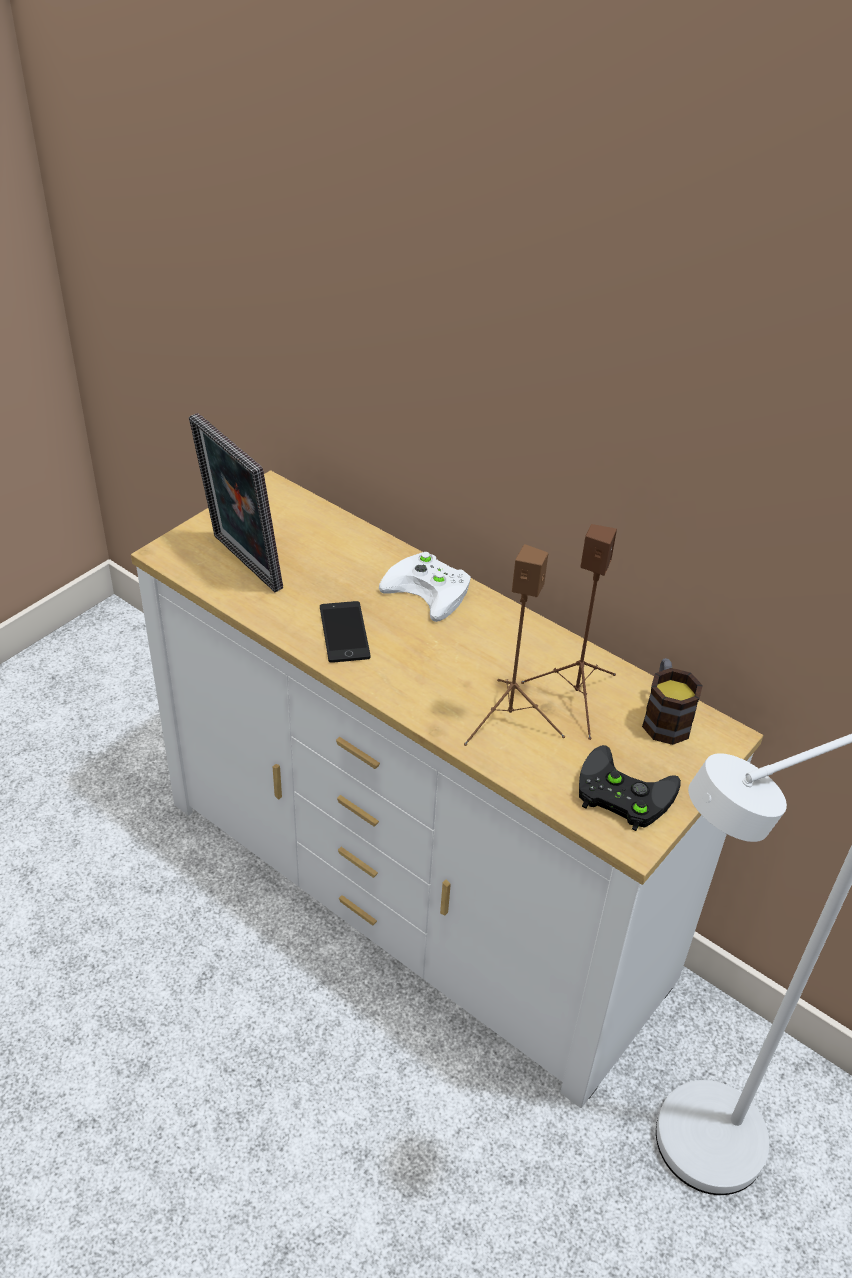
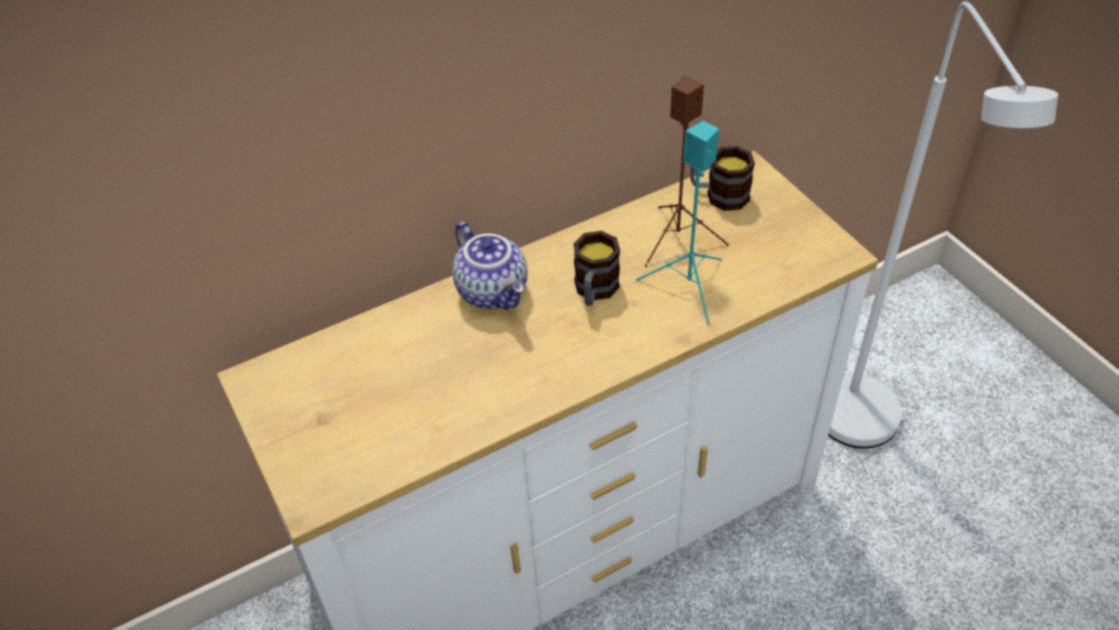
camera: 65 degrees left, 5 degrees up
(241, 564) = (373, 434): picture frame -> none
(344, 632) = (525, 372): phone -> none
(431, 590) = (494, 291): white game controller -> teapot
(467, 654) = (594, 291): none -> mug
(508, 720) = (689, 288): brown speaker -> turquoise speaker
(619, 793) = (793, 246): black game controller -> none

